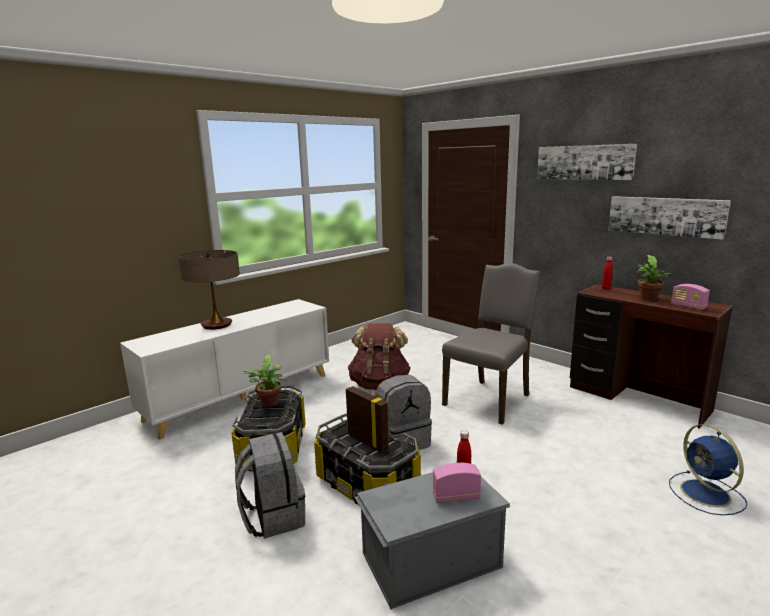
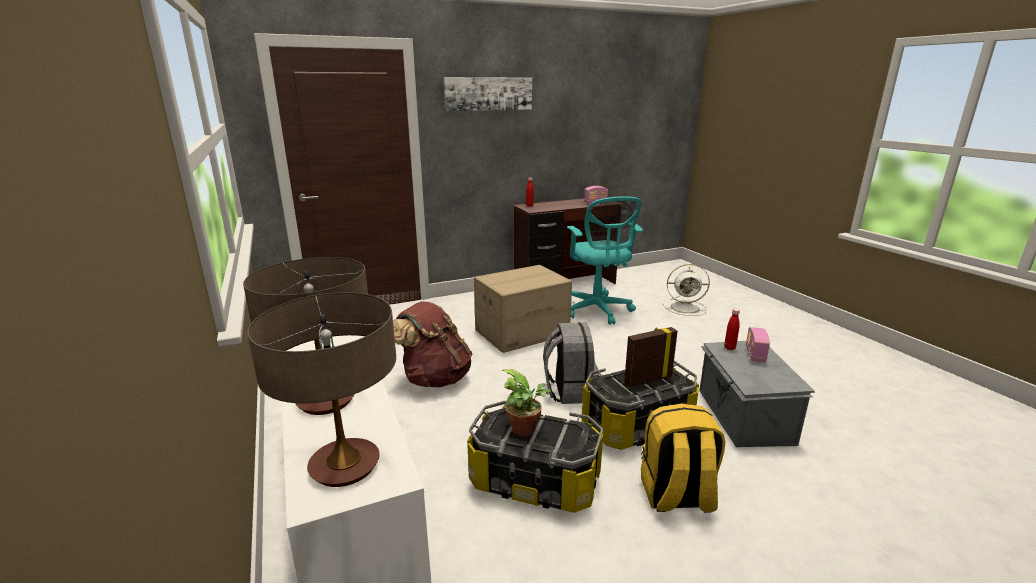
camera: 70 degrees left, 5 degrees up
(159, 341) = (344, 466): none -> table lamp
(273, 517) = (676, 496): grey backpack -> yellow backpack
(489, 399) = (521, 332): grey chair -> cardboard box
(595, 429) = (598, 310): none -> turquoise office chair
(649, 299) = (569, 204): potted plant -> none
(665, 216) = (555, 138): picture -> none
(707, 494) = (686, 308): blue fan -> white fan

